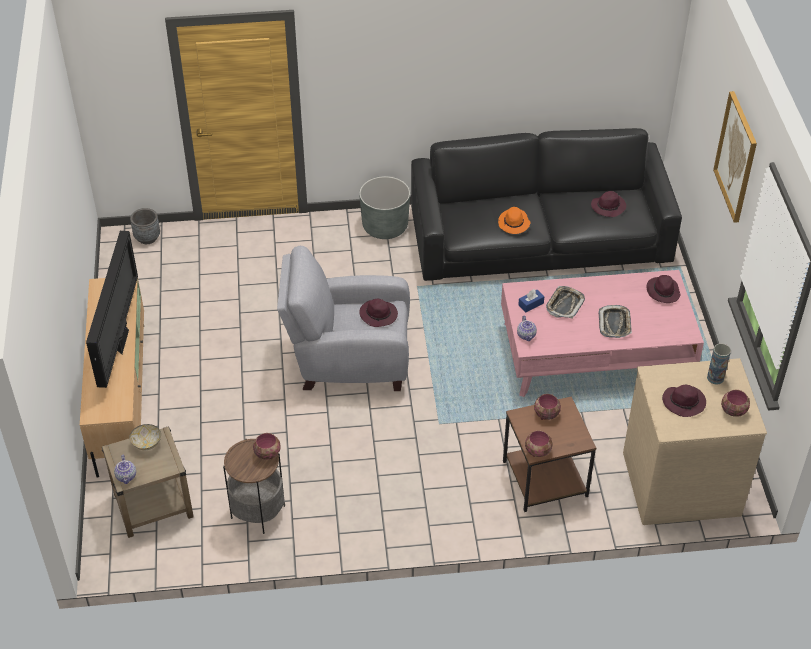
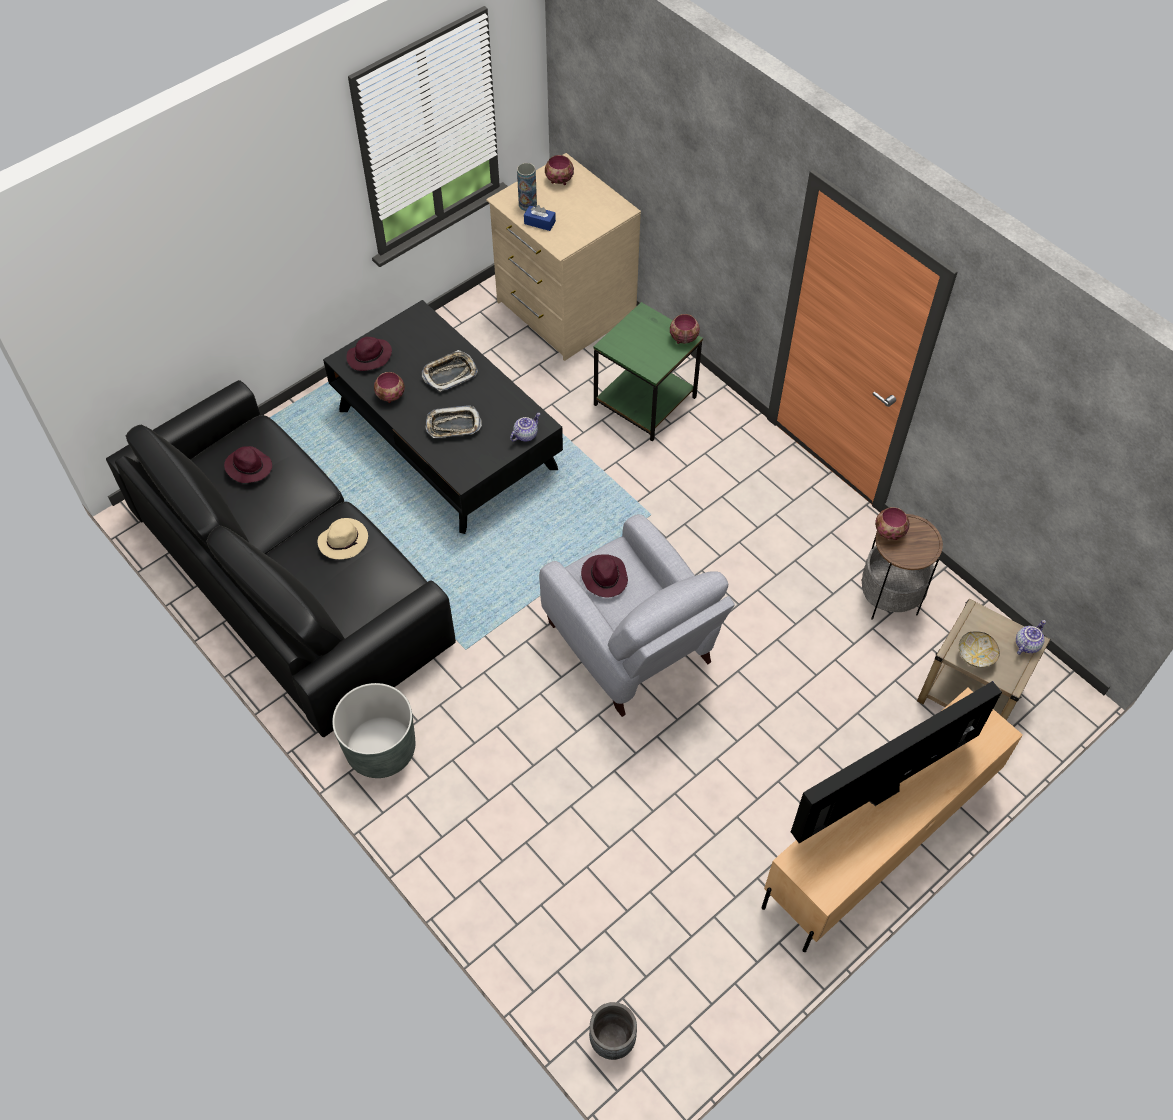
camera: 125 degrees left, 10 degrees up
(514, 223) = (344, 540): orange hat -> beige hat
(531, 304) = (475, 453): blue tissue box -> blue tissue box (539, 222)
(544, 479) = (646, 400): brown side table -> green side table
(545, 414) = (633, 353): bowl -> bowl (390, 396)
(596, 352) = (446, 438): pink coffee table -> black coffee table
(684, 402) = (577, 212): purple hat -> none
(736, 157) = (274, 189): picture -> none

